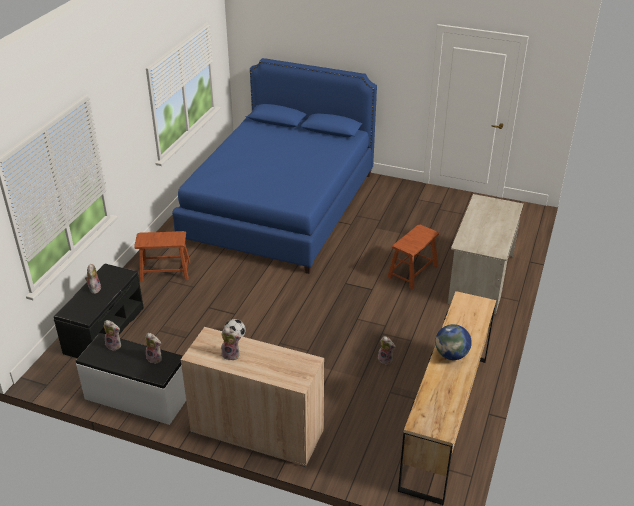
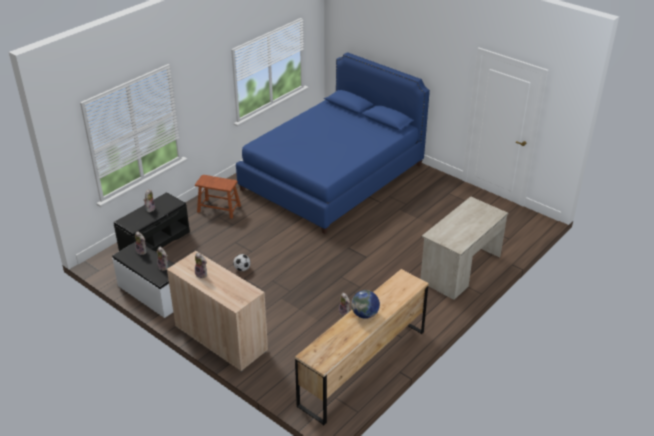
camera: 20 degrees right, 0 degrees up
(412, 271) = (407, 250): brown stool -> none

